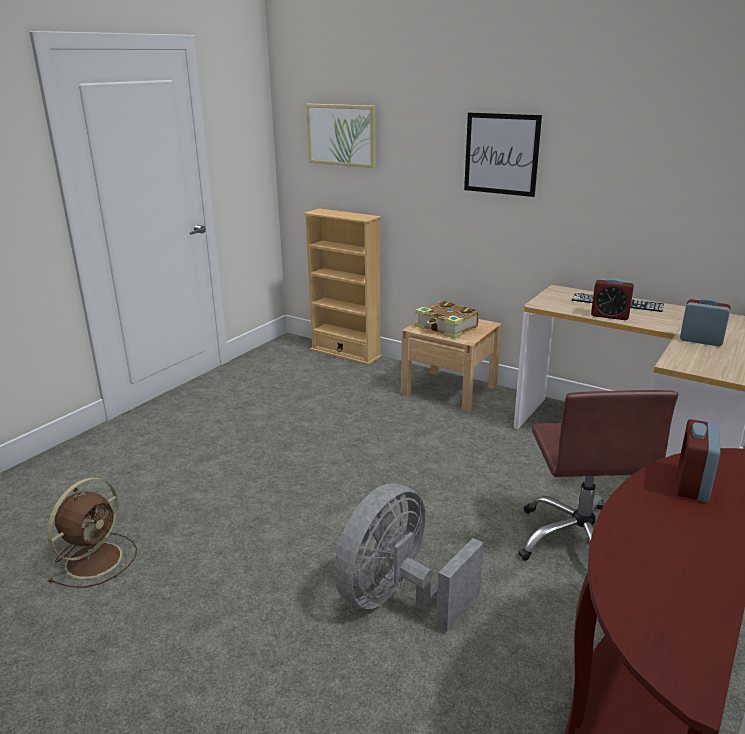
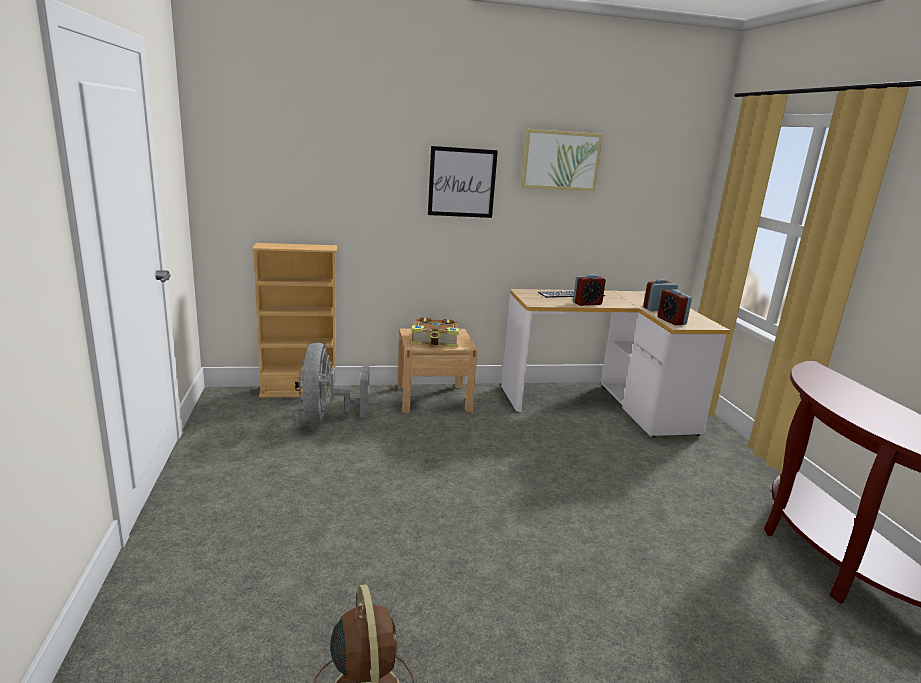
camera: 45 degrees left, 5 degrees down
(342, 135) = (286, 164): picture -> picture (560, 160)
(398, 599) = (638, 564): grey fan -> grey fan (327, 416)
(581, 542) = (661, 472): brown office chair -> none
(692, 485) = (830, 387): alarm clock -> alarm clock (671, 321)

